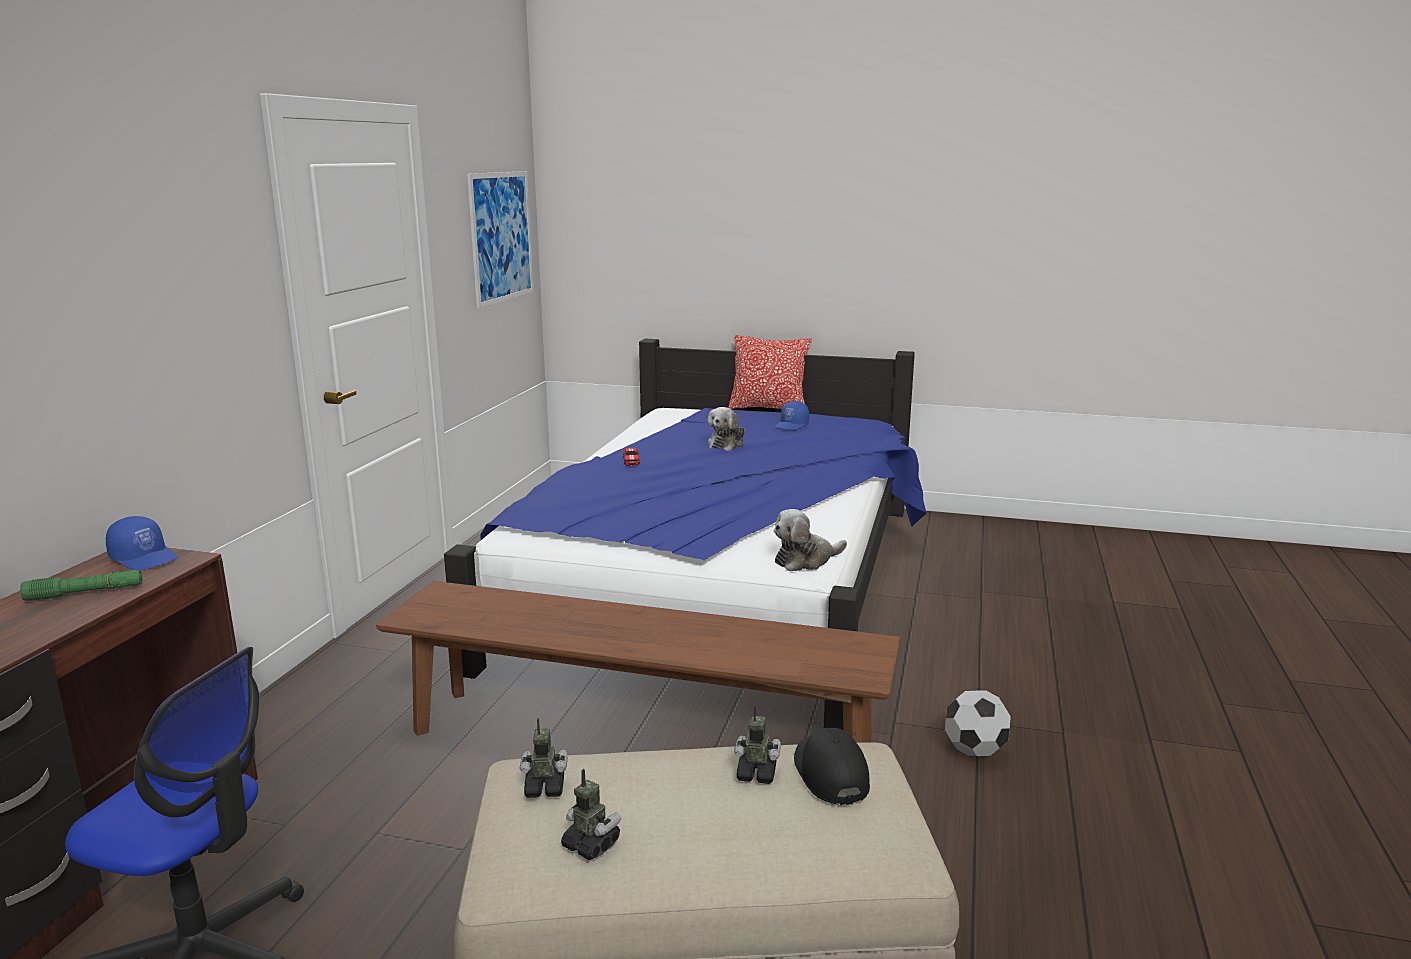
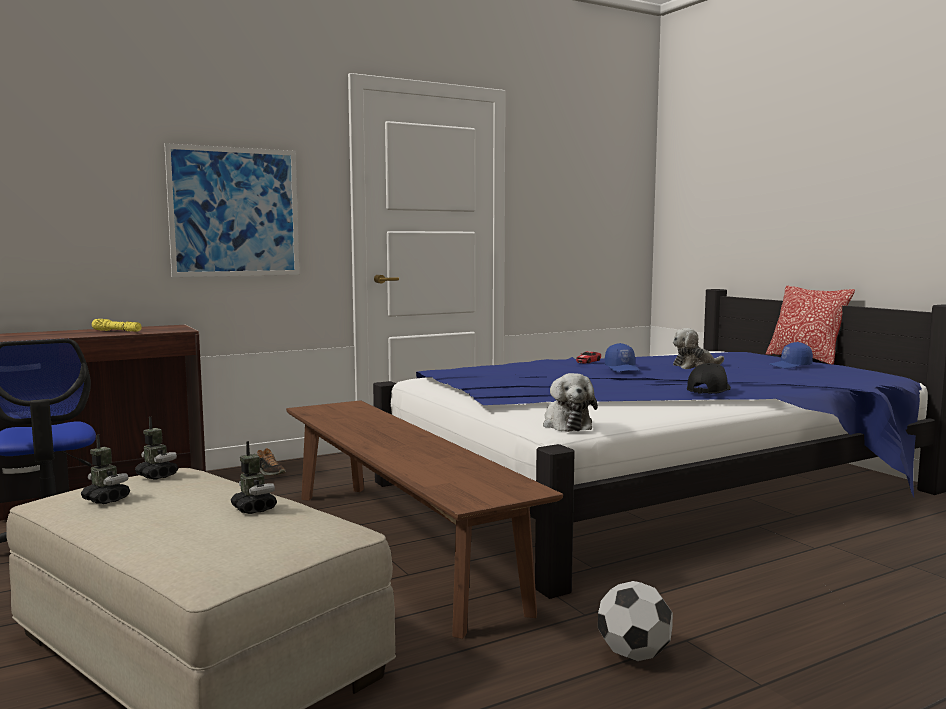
camera: 45 degrees right, 10 degrees down
(85, 593) = (117, 331): green flashlight -> yellow flashlight
(145, 558) = (171, 328): blue cap -> blue cap (622, 368)
(286, 716) = (269, 472): none -> shoe
(501, 237) = (600, 197): picture -> picture (234, 212)
(591, 845) = (106, 499): toy robot -> toy robot turned 45 degrees counterclockwise
(805, 560) = (566, 424): plush toy -> plush toy turned 120 degrees counterclockwise
(829, 774) = (288, 525): black cap -> black cap (709, 389)

